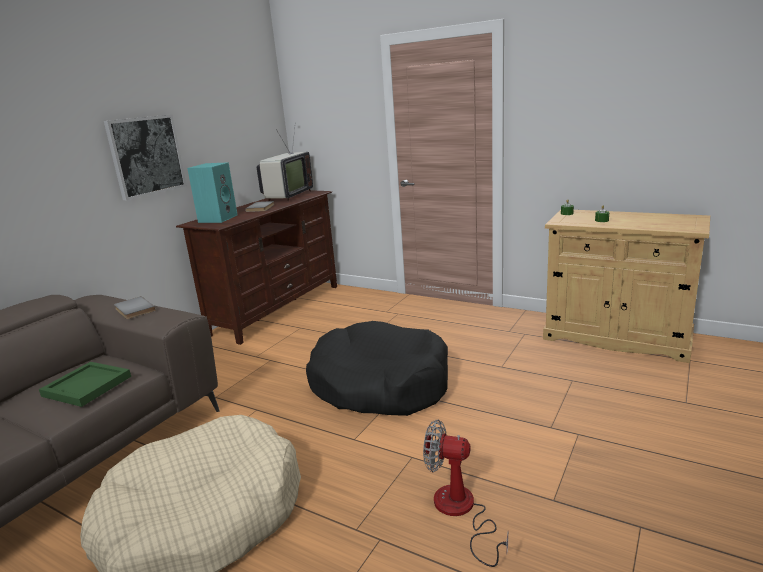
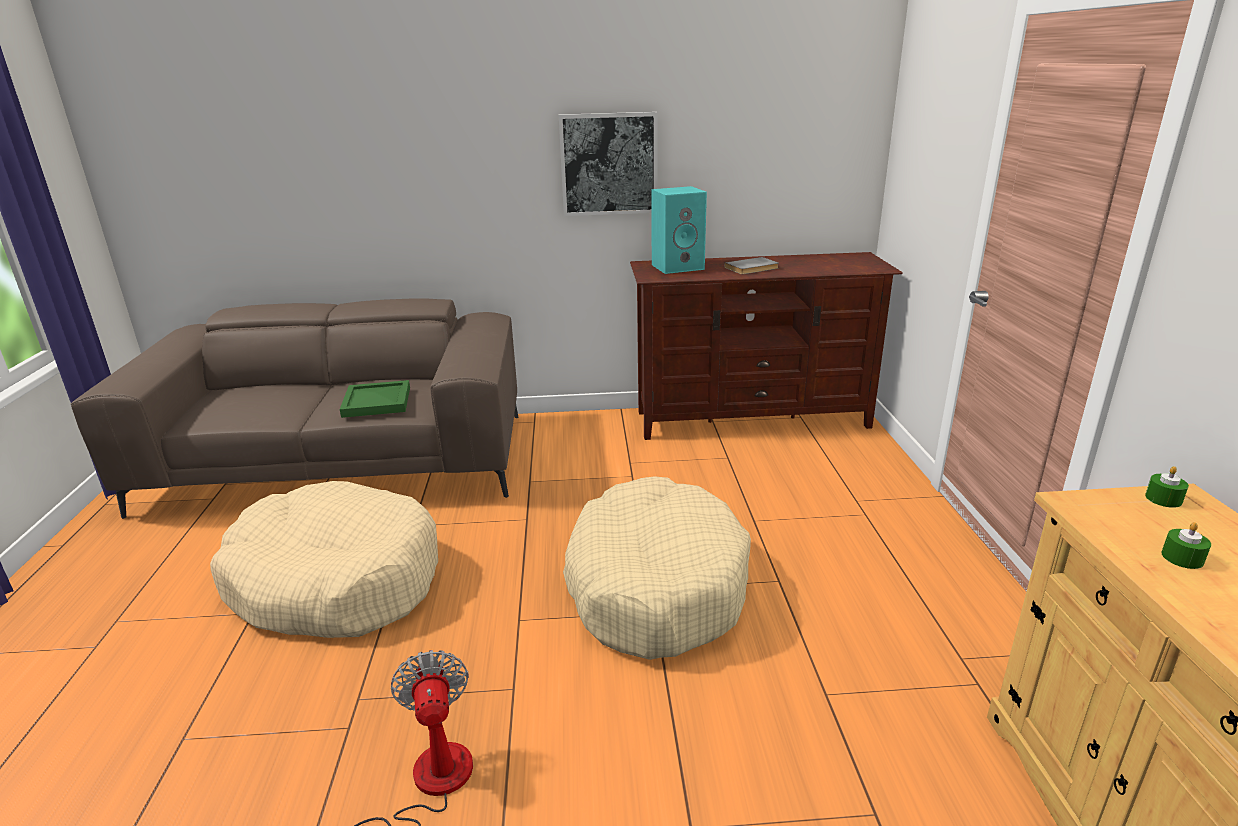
camera: 55 degrees right, 5 degrees up
(133, 310) = (471, 345): grey book -> none
(287, 196) = (830, 260): television -> none
(379, 384) = (655, 585): black dog bed -> beige dog bed

